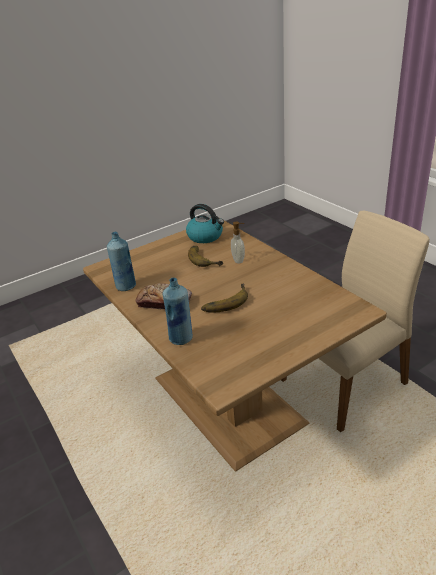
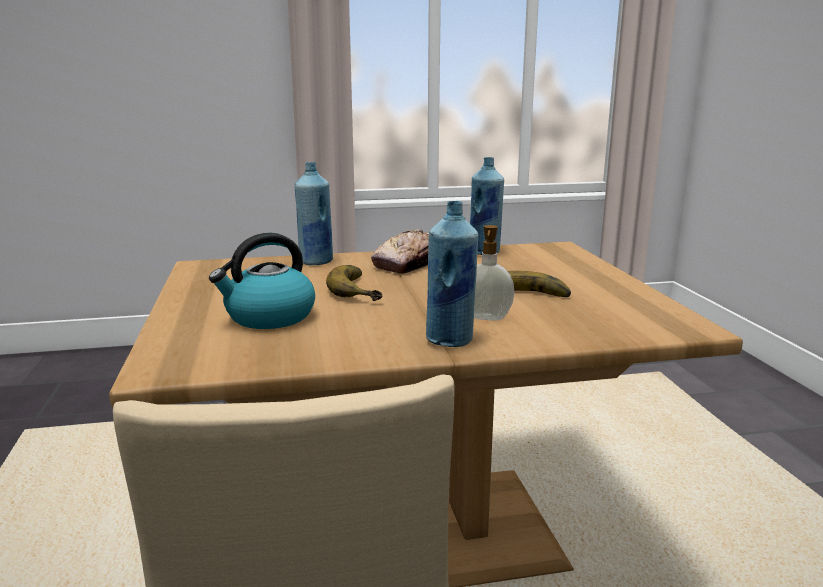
camera: 110 degrees right, 15 degrees down
(206, 236) = (624, 310): kettle -> kettle (269, 317)
(270, 261) = (450, 340): none -> blue bottle

